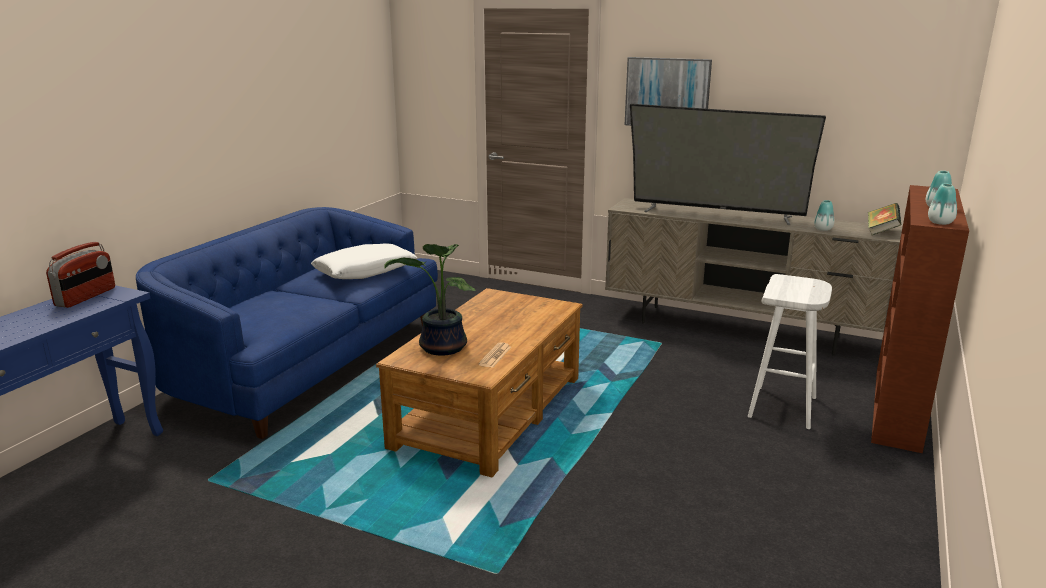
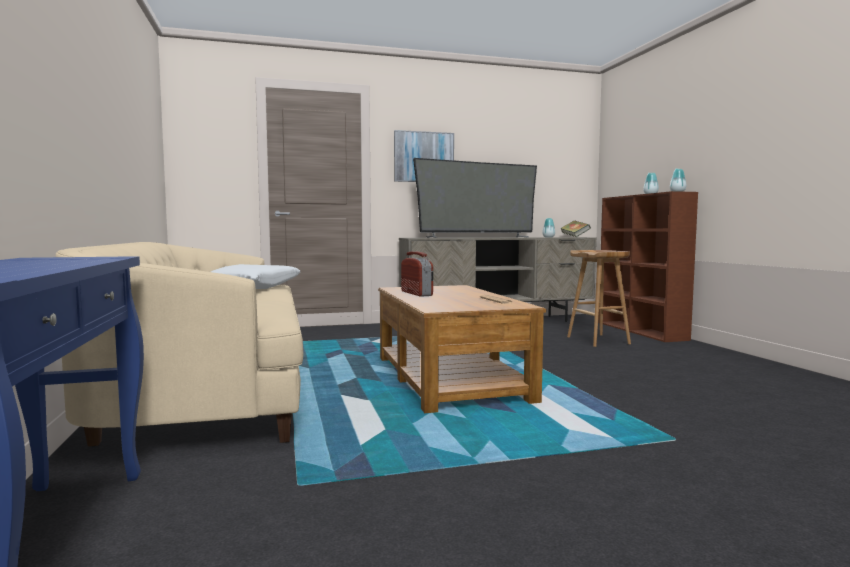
camera: 40 degrees left, 15 degrees down
(86, 297) = (47, 259): radio -> radio (417, 293)
(307, 362) = (211, 392): blue sofa -> beige sofa
(441, 348) = (447, 303): potted plant -> none
(783, 408) = (599, 340): white stool -> brown stool

